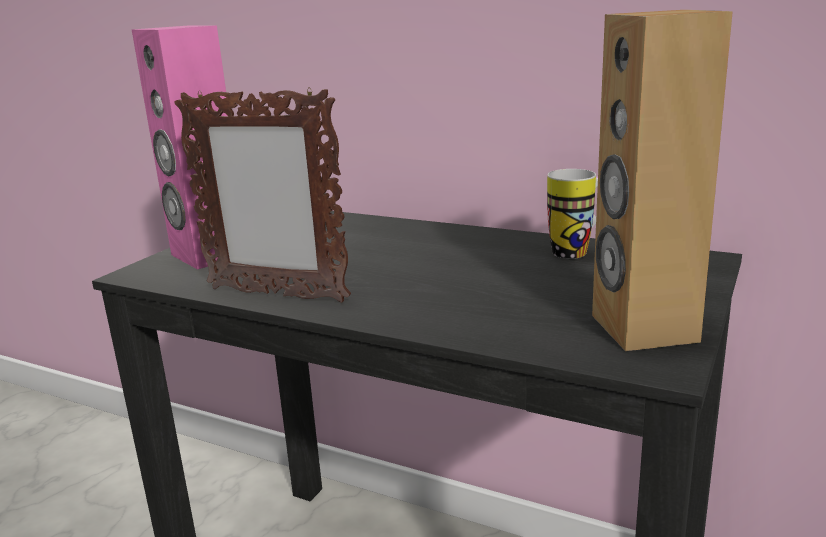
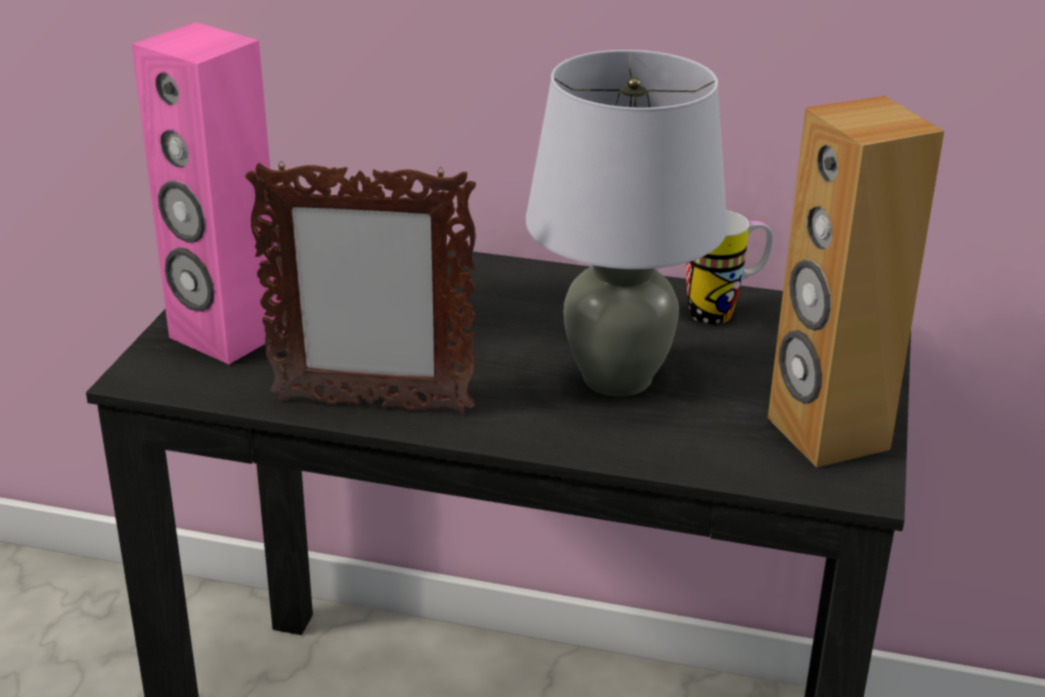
camera: 15 degrees left, 10 degrees up
(475, 286) = (616, 378): none -> grey table lamp

